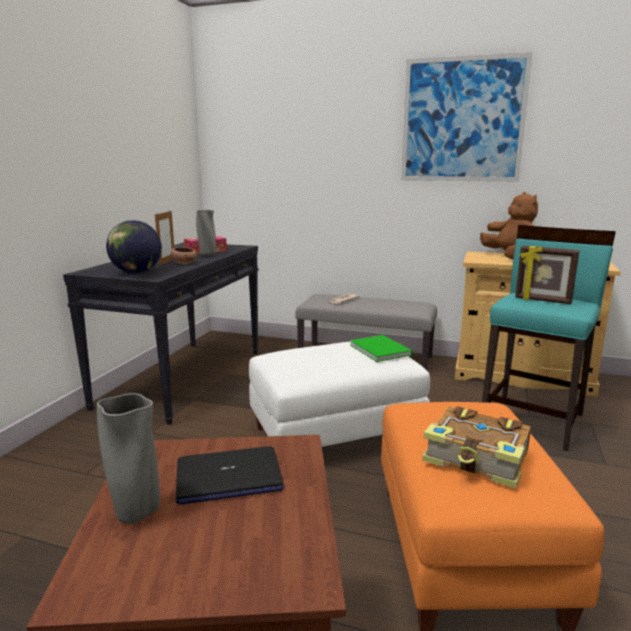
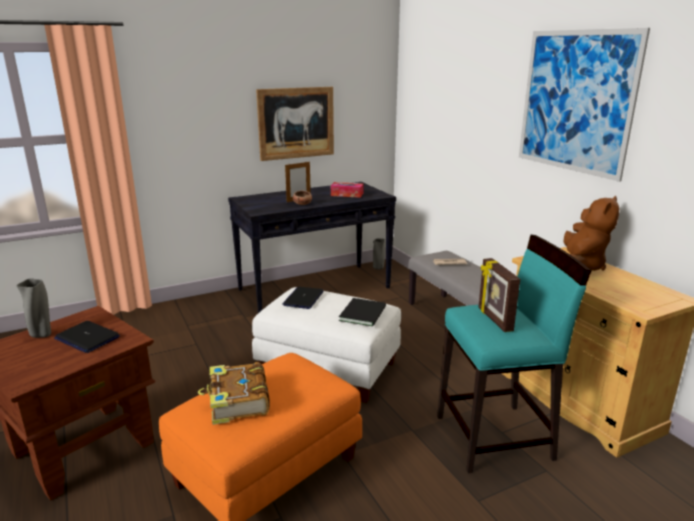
camera: 45 degrees right, 5 degrees up
(122, 167) = (296, 123): none -> picture
(136, 273) = (260, 205): globe -> none
(207, 255) = (336, 199): grey vase -> grey vase (378, 268)
(301, 358) = (303, 298): none -> laptop
(380, 349) = (364, 313): green book -> black book

